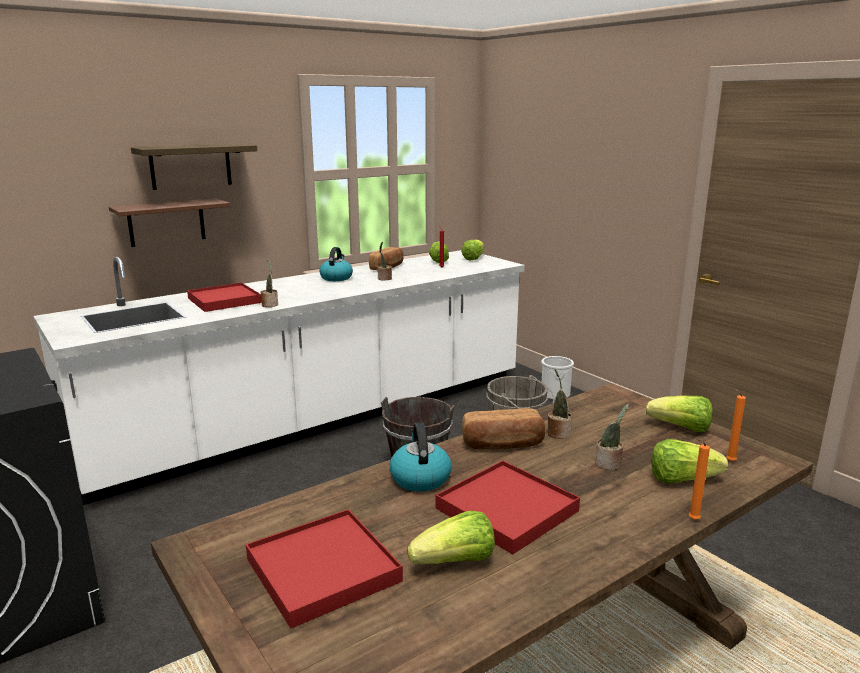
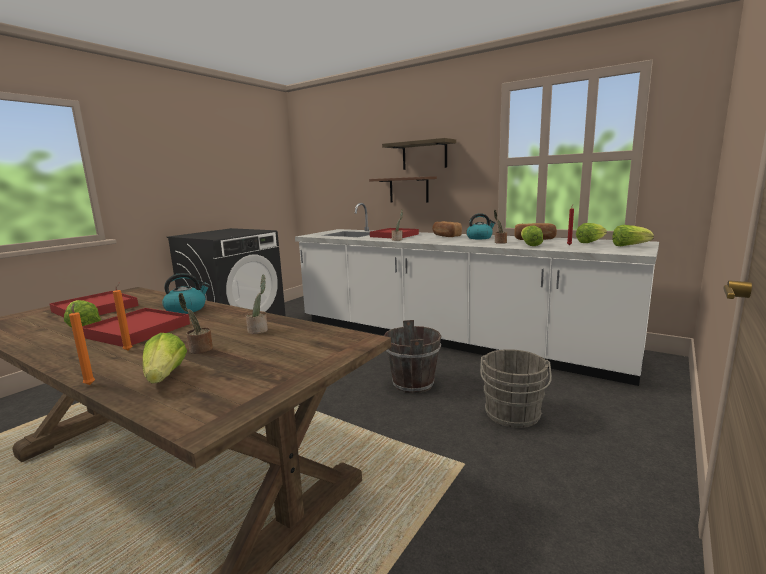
camera: 70 degrees right, 5 degrees down
(503, 444) = (235, 319): bread -> bread (446, 236)
(555, 394) = (648, 420): bucket -> none
(681, 428) = (283, 372): lettuce -> lettuce (529, 245)
(729, 461) = (202, 397): orange candle -> orange candle (129, 350)

